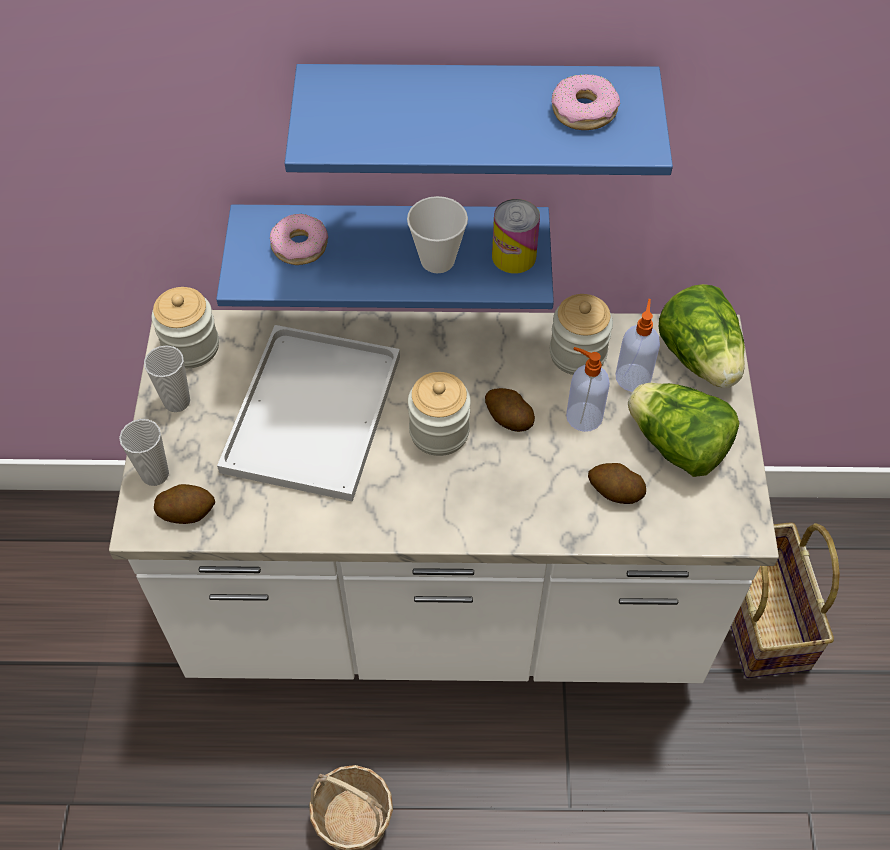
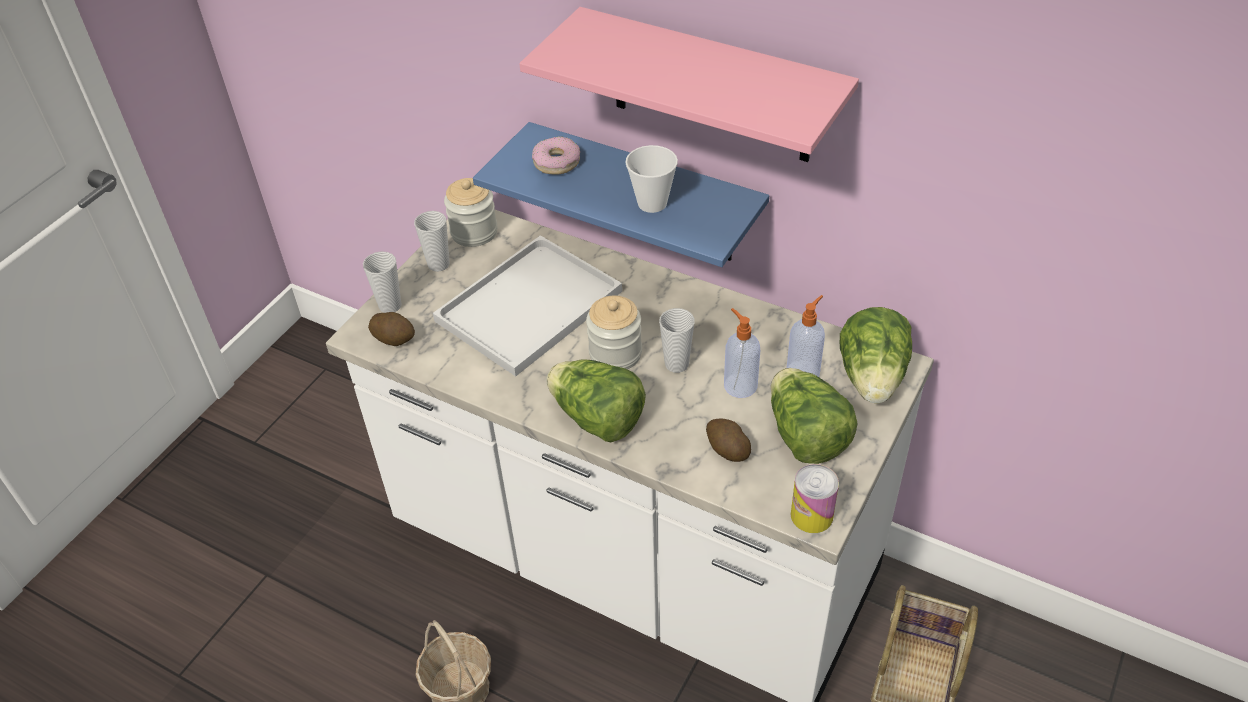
camera: 30 degrees right, 10 degrees down
(469, 514) = (597, 419): none -> lettuce
(476, 114) = (711, 87): blue shelf -> pink shelf
(508, 418) = (676, 364): potato -> cup
(514, 256) = (714, 219): can -> can (811, 515)
(577, 353) = (767, 338): jar -> none
(584, 111) = (769, 90): donut -> none

